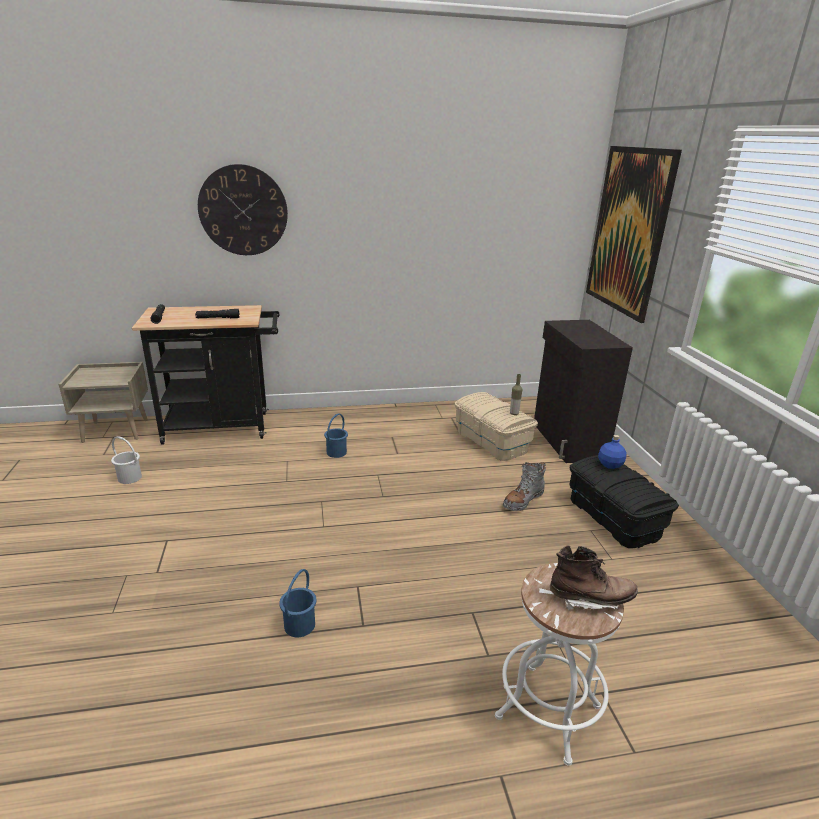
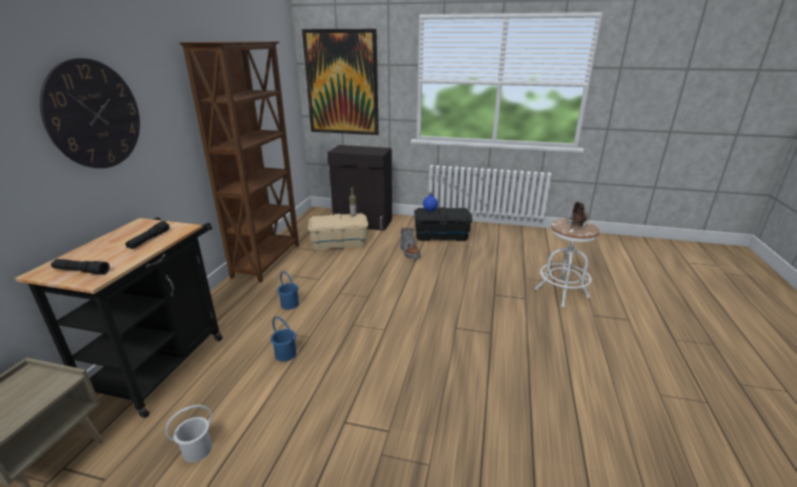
camera: 65 degrees left, 0 degrees up
(299, 625) = (482, 358): blue bucket -> blue bucket (285, 354)
(410, 413) = (268, 260): none -> brown bookcase

